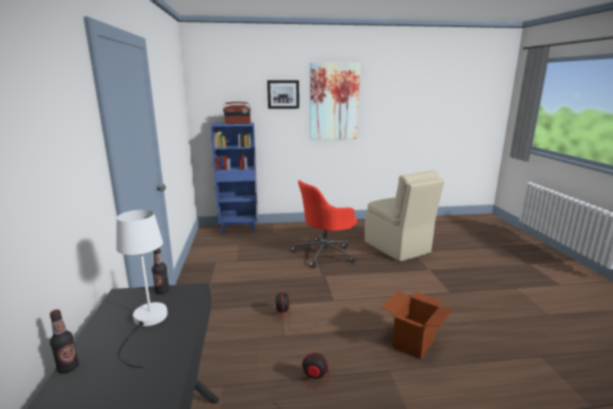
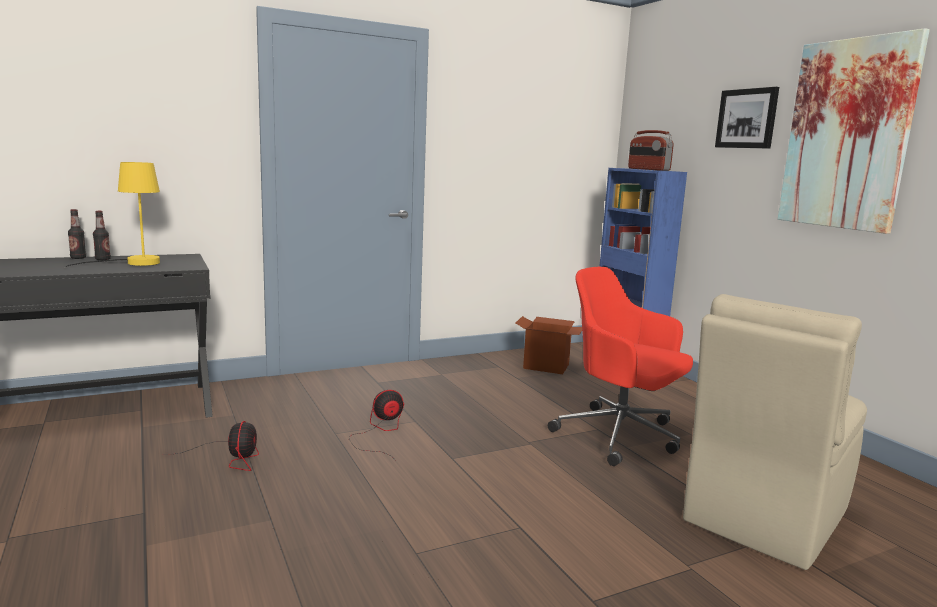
camera: 70 degrees right, 5 degrees down
(146, 323) = (133, 263): white table lamp -> yellow table lamp
(162, 290) = (192, 261): bottle -> bottle (102, 259)
(413, 342) = (353, 543): cardboard box -> cardboard box (546, 366)

